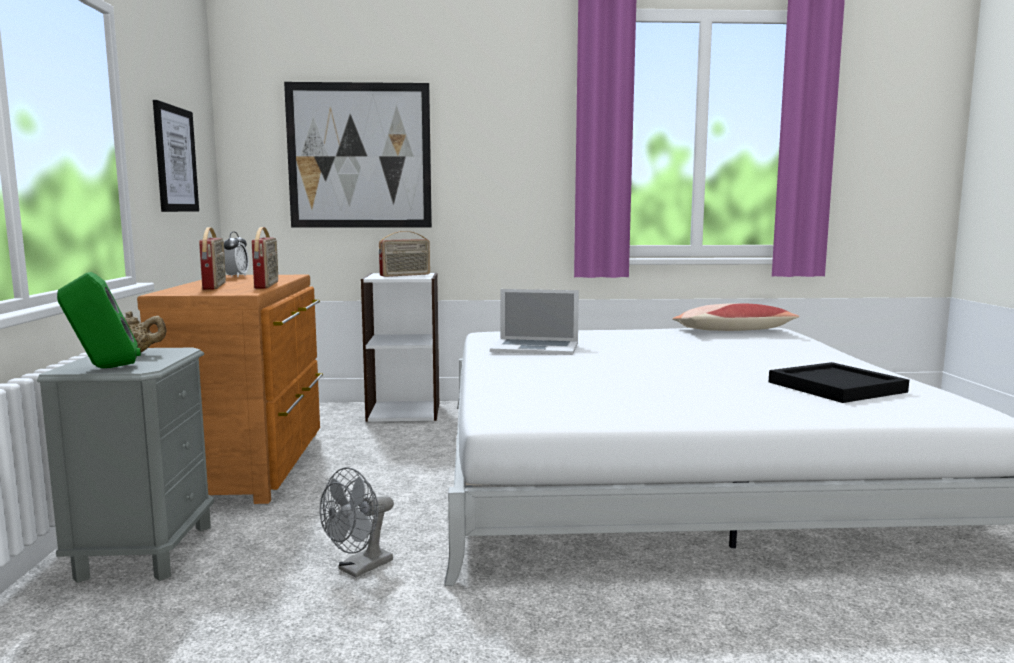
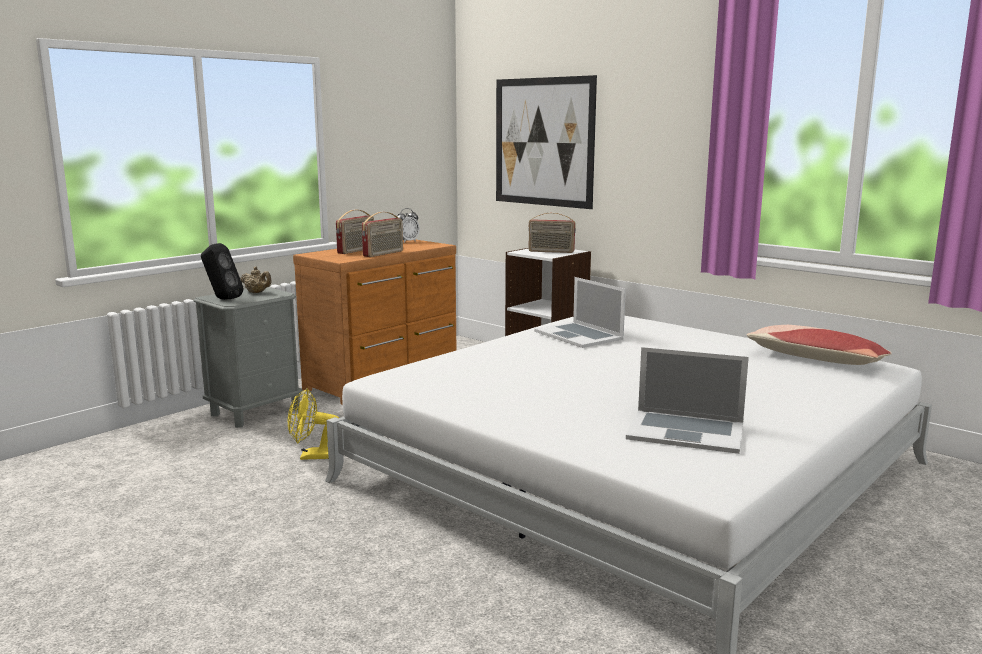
camera: 45 degrees right, 5 degrees up
(103, 368) = (222, 299): green speaker -> black speaker
(175, 159) = (390, 151): picture -> none
(359, 568) = (311, 456): grey fan -> yellow fan
(836, 386) = (685, 431): black tray -> laptop

